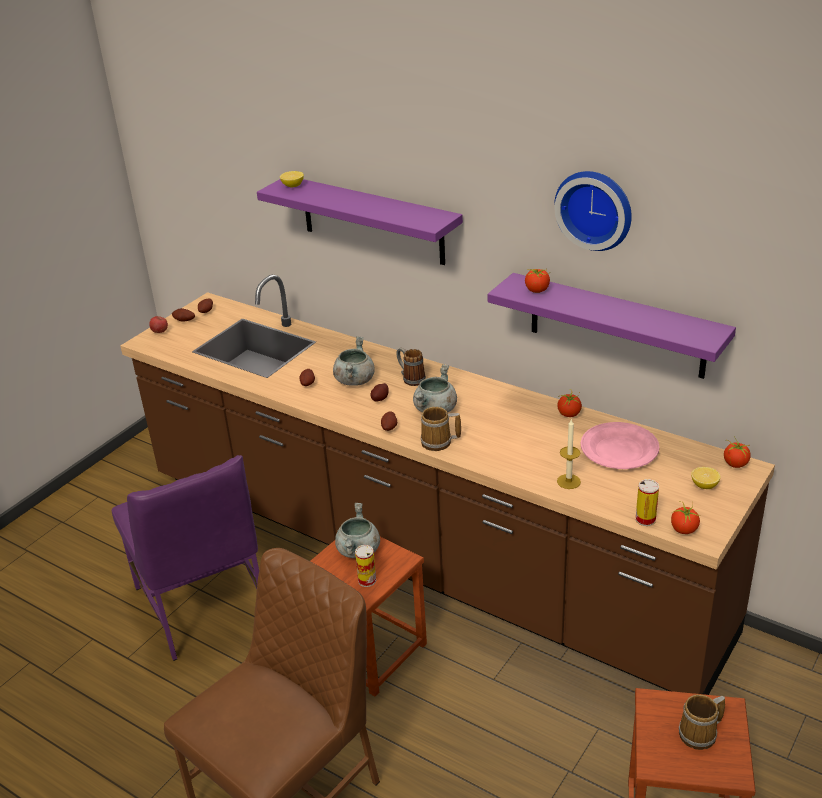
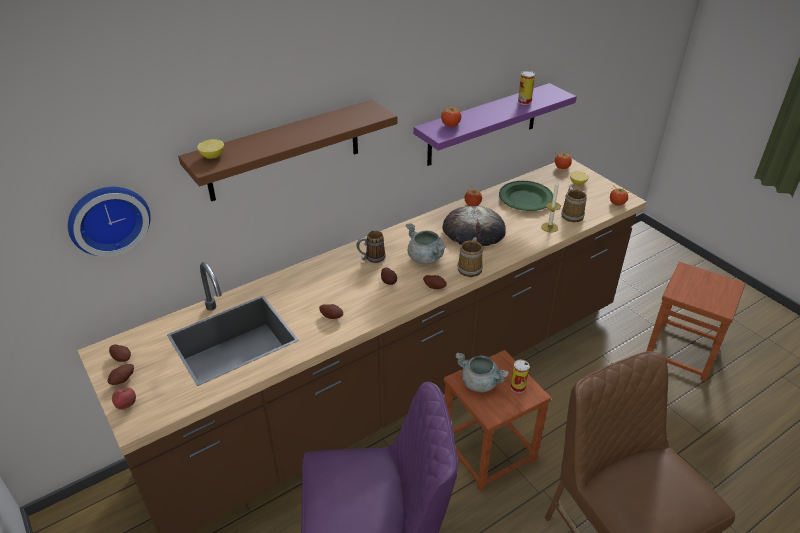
camera: 70 degrees left, 5 degrees up
(354, 380) = (348, 288): grey cooking pot -> none
(372, 220) = (284, 151): purple shelf -> brown shelf
(512, 428) = (473, 231): none -> bread
(595, 208) = (472, 42): wall clock -> wall clock (108, 218)
(618, 450) = (525, 199): pink plate -> green plate
(645, 519) = (602, 212): can -> can (524, 102)
(700, 734) = (703, 285): mug -> mug (572, 215)

